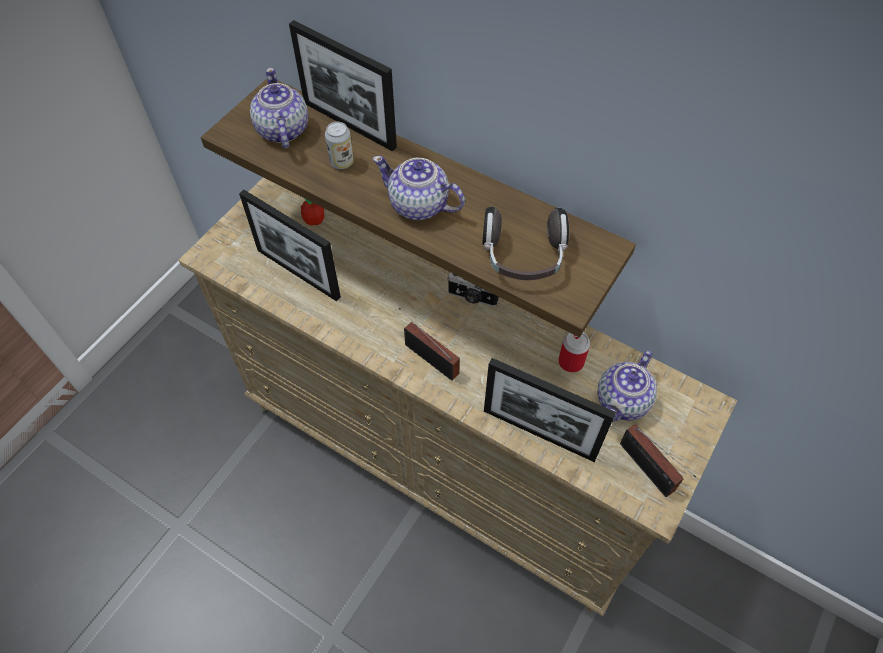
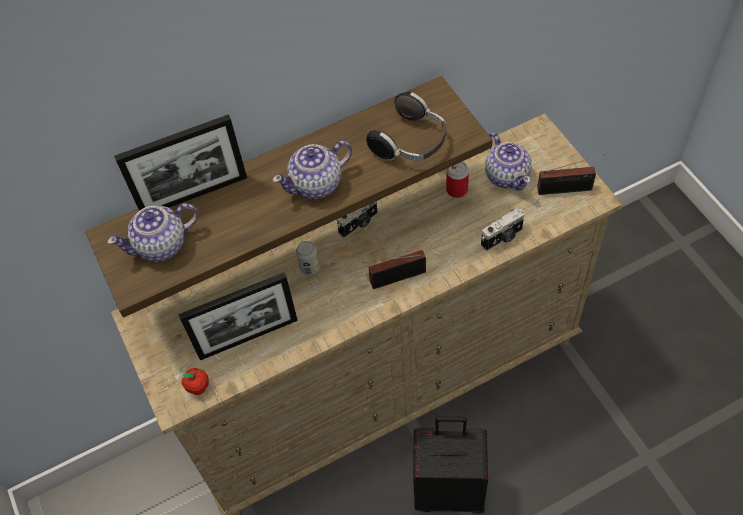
camera: 55 degrees left, 0 degrees up
(282, 130) = (162, 245): teapot -> teapot turned 45 degrees counterclockwise
(314, 220) = (199, 302): apple -> apple (198, 387)
(341, 162) = (232, 217): can -> can (310, 268)
(373, 571) = (449, 489): none -> black suitcase
(539, 433) = (502, 238): picture frame -> camera

